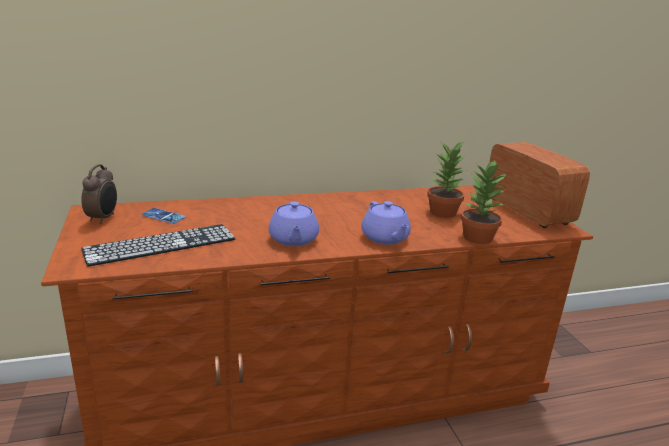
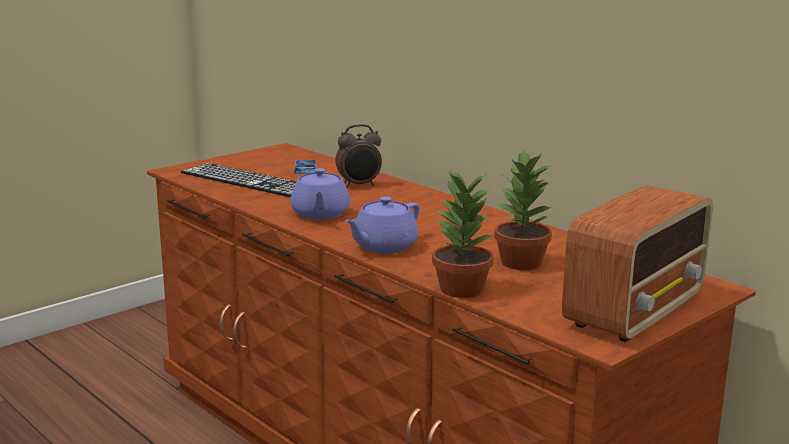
camera: 65 degrees right, 5 degrees down
(103, 218) = (272, 155): alarm clock -> alarm clock (359, 185)
(293, 240) = (320, 214): purple teapot -> purple teapot turned 60 degrees counterclockwise

